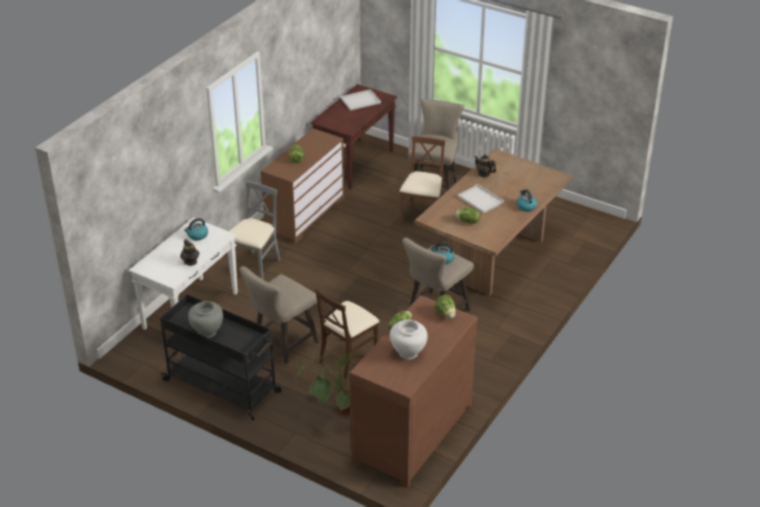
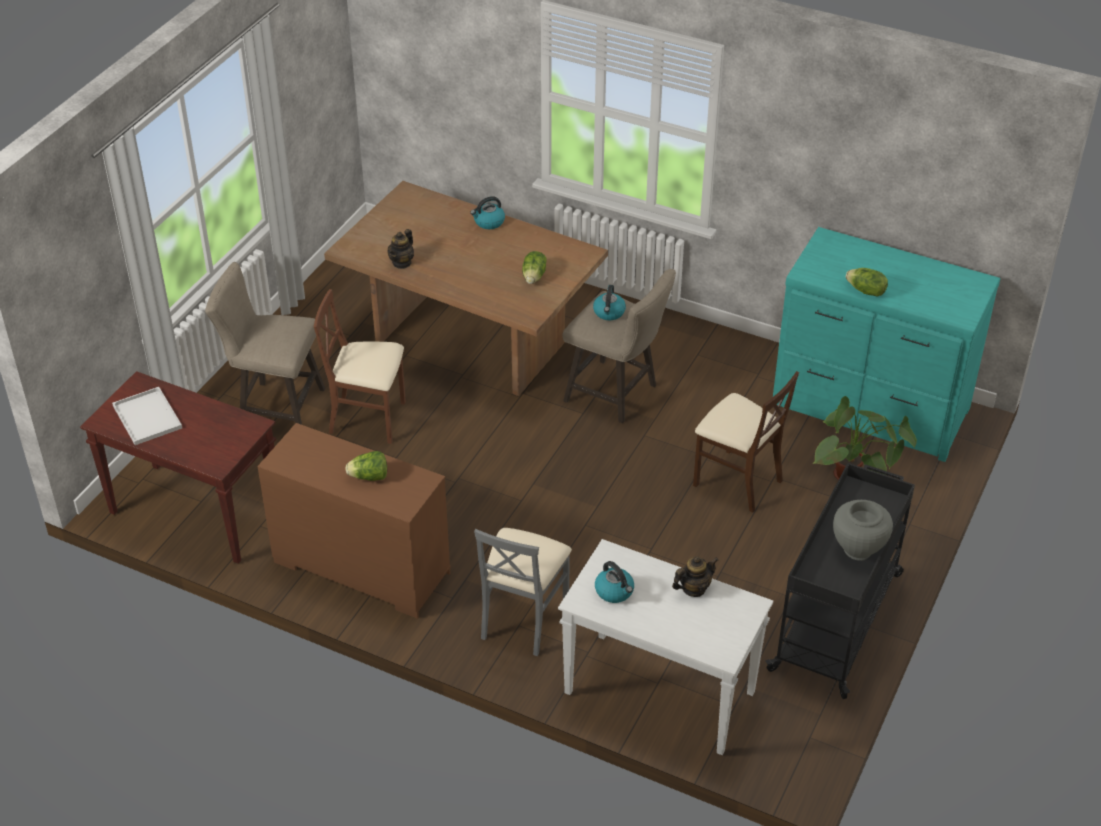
camera: 95 degrees left, 5 degrees up
(255, 267) = (523, 619): grey chair -> grey chair turned 90 degrees counterclockwise
(282, 345) = (723, 560): beige stool -> none
(408, 353) = (915, 281): white vase -> none
(410, 432) = (870, 409): brown dresser -> turquoise dresser
(446, 314) = (822, 252): lettuce -> none
(481, 200) = (474, 264): white tray -> none

